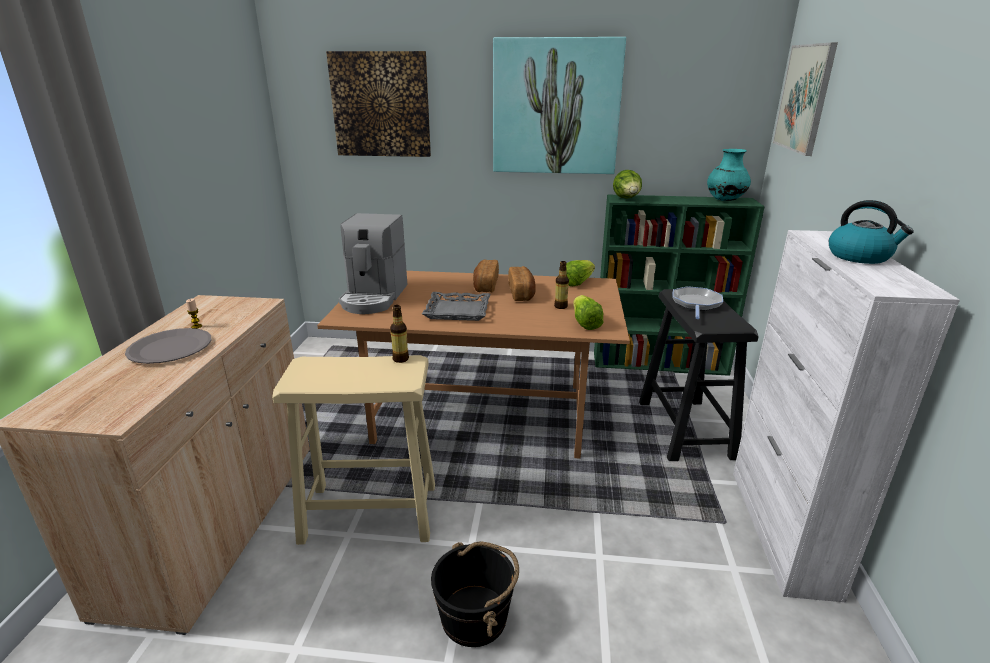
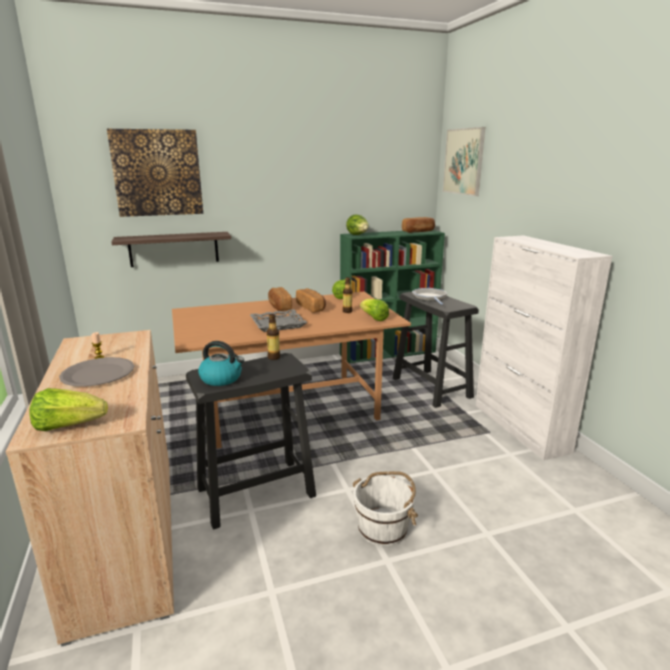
camera: 25 degrees left, 5 degrees down
(69, 409) = (69, 425): none -> lettuce
(369, 512) = (255, 492): beige stool -> black stool
(374, 297) = (200, 326): coffee machine -> none
(396, 197) = (174, 249): none -> shelf
(475, 617) = (383, 528): black bucket -> white bucket
(556, 107) = (299, 172): picture -> none
(725, 200) = (418, 231): turquoise vase -> bread
(860, 256) = (547, 244): kettle -> kettle (222, 378)

